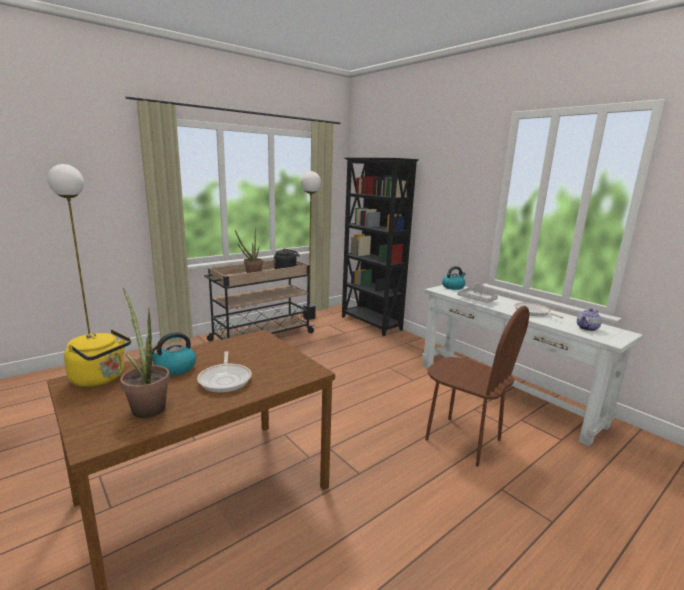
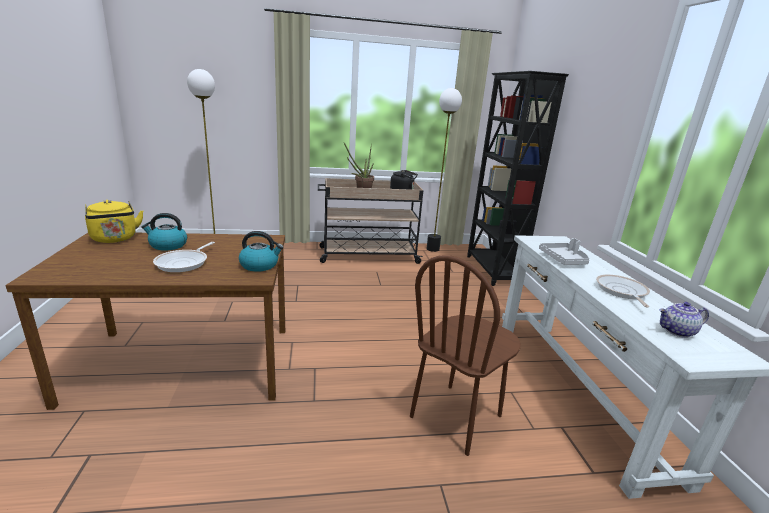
camera: 30 degrees right, 5 degrees up
(147, 406) = (105, 264): potted plant -> none
(453, 287) = (556, 240): kettle -> kettle (260, 265)
(462, 440) = (456, 417): brown chair -> brown chair turned 60 degrees clockwise

